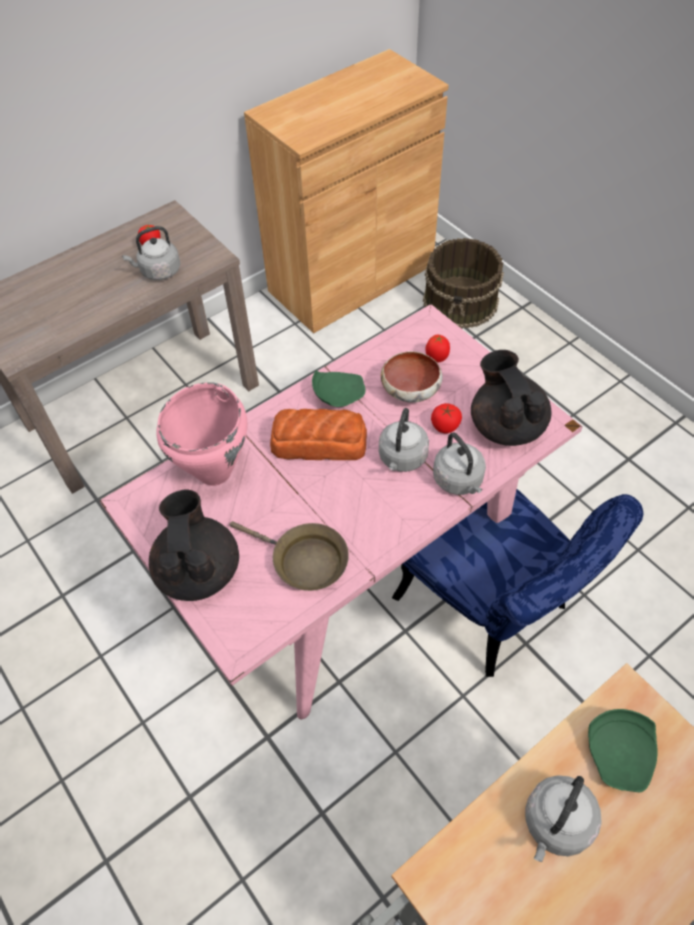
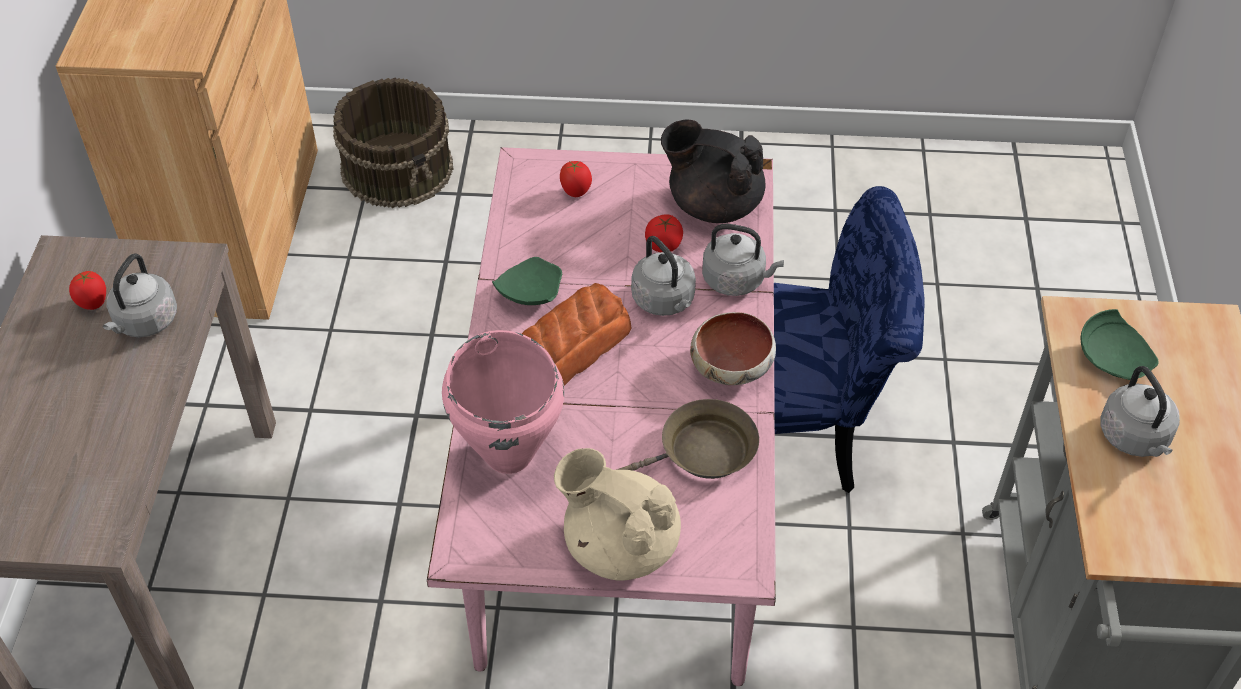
camera: 50 degrees left, 5 degrees down
(198, 570) = (619, 545): black teapot -> beige teapot
(411, 389) = (591, 237): bowl -> bowl (731, 365)

